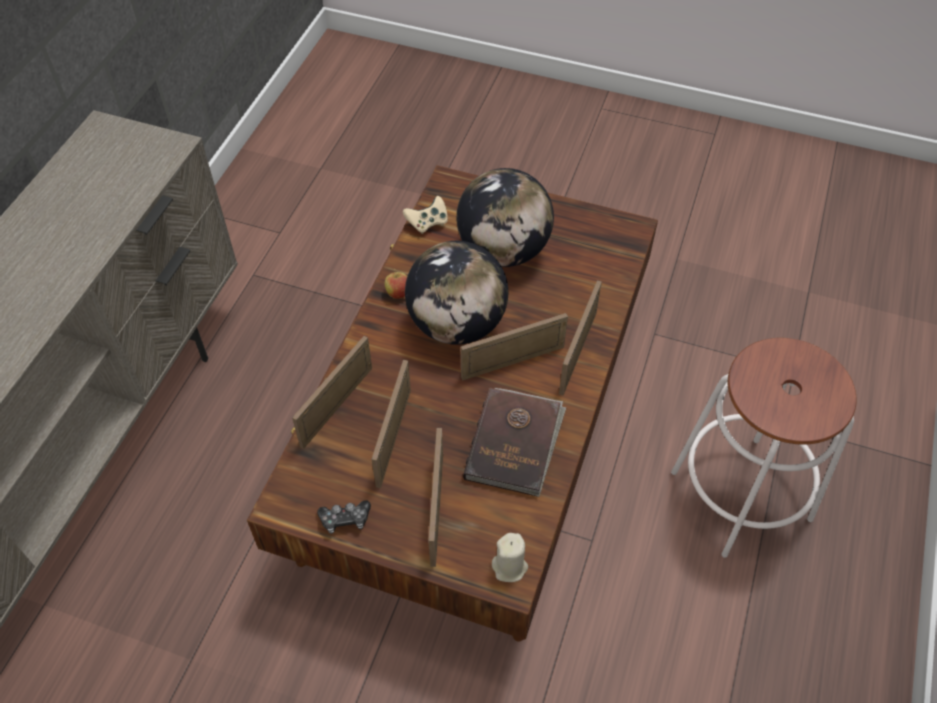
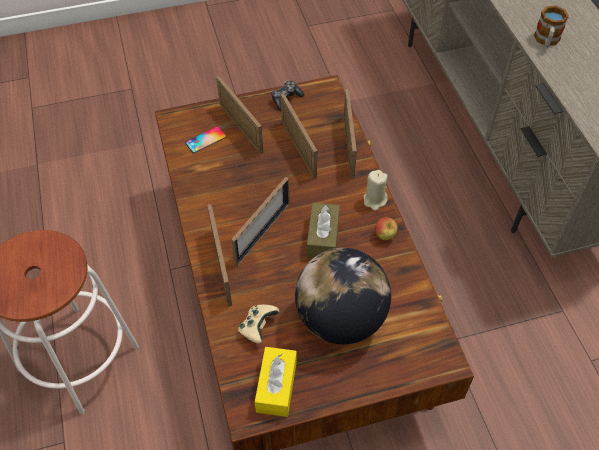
camera: 145 degrees right, 0 degrees up
(68, 262) = (546, 41): none -> mug
(427, 223) = (422, 308): beige game controller -> beige game controller (258, 327)
(457, 324) = (323, 237): globe -> brown tissue box
(492, 518) = (205, 140): none -> phone
(510, 567) = (179, 123): beige candle -> beige candle (375, 200)
(515, 443) = (222, 184): brown book -> none
(597, 233) = (276, 386): none -> yellow tissue box

